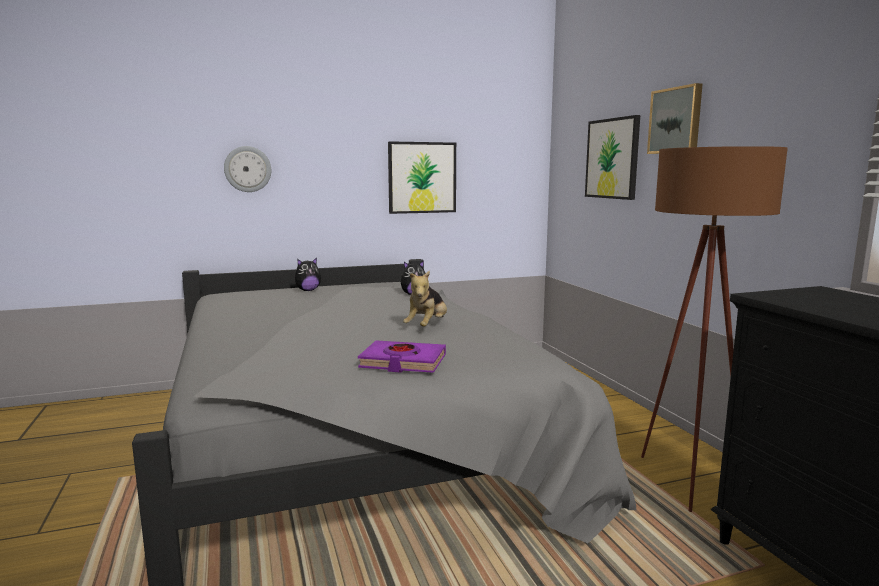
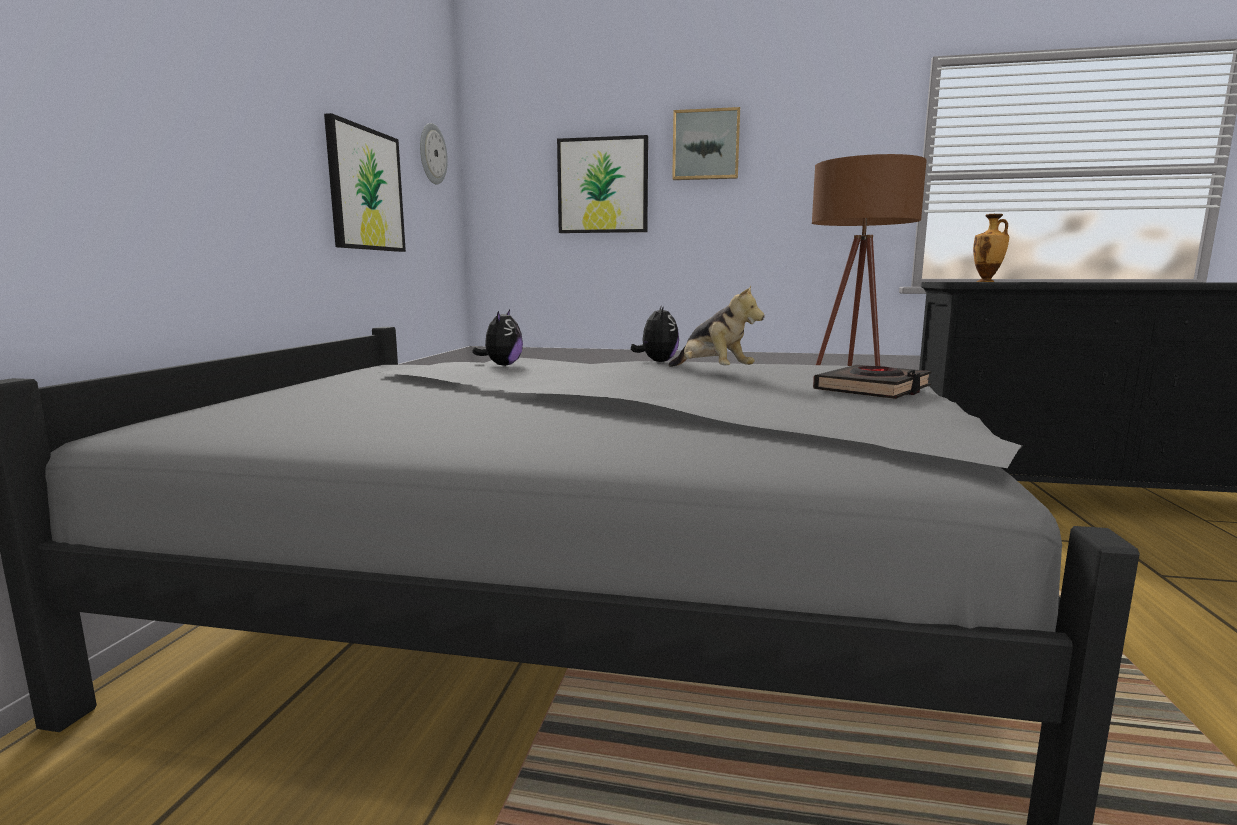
camera: 60 degrees left, 0 degrees up
(247, 169) = (97, 105): wall clock -> wall clock (432, 154)
(308, 290) = (318, 390): plush toy -> plush toy (657, 362)
(403, 362) = (873, 390): purple book -> black book
(821, 301) = (986, 282): none -> vase

